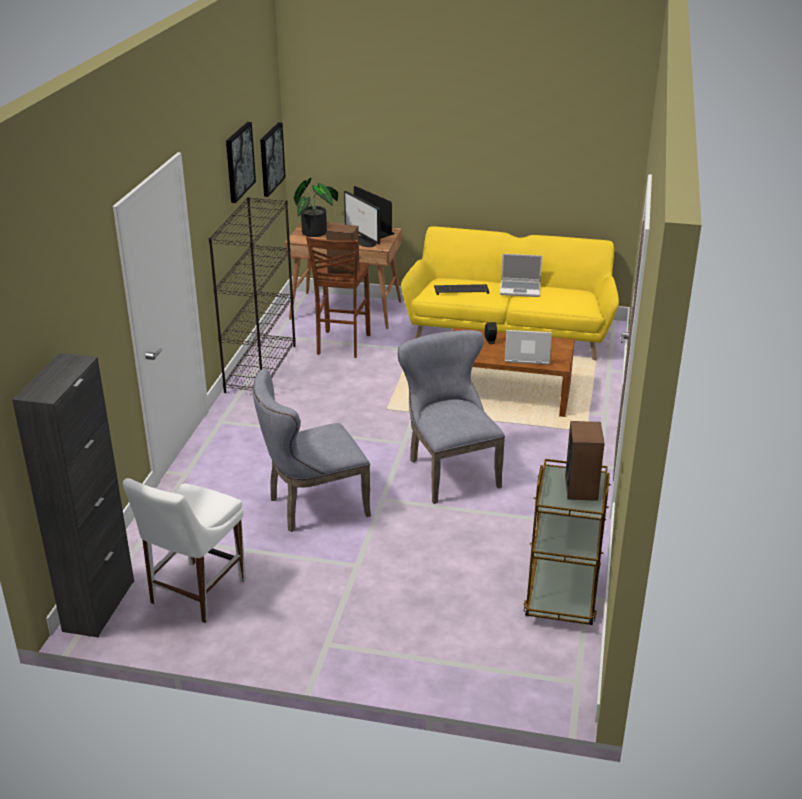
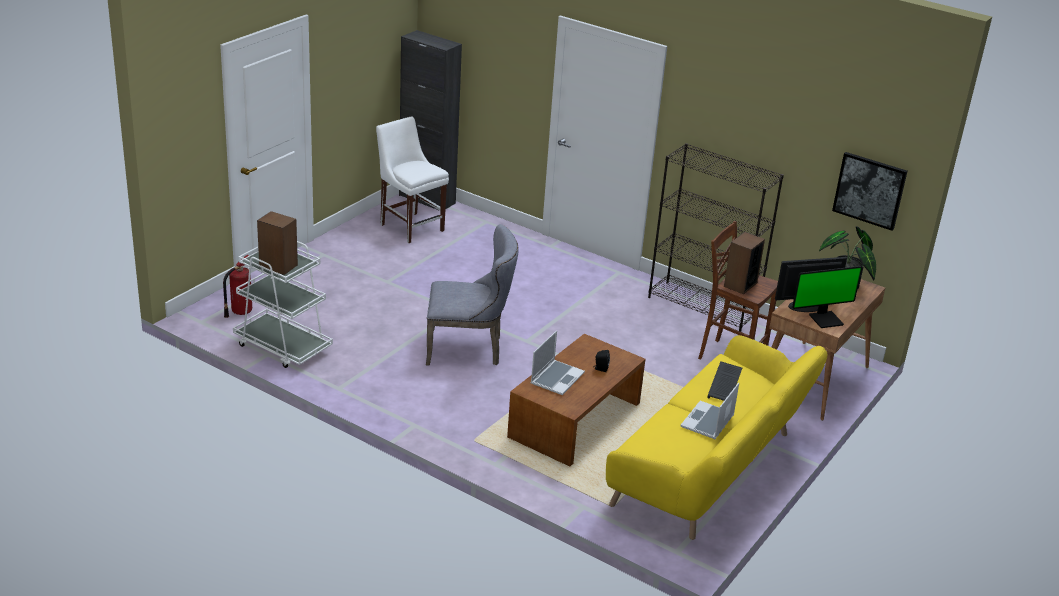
camera: 110 degrees right, 0 degrees up
(239, 161) = (783, 134): picture -> none
(312, 507) = (469, 282): grey chair -> none
(525, 658) = (240, 312): none -> fire extinguisher
(562, 592) = (282, 346): brown cart -> white cart

